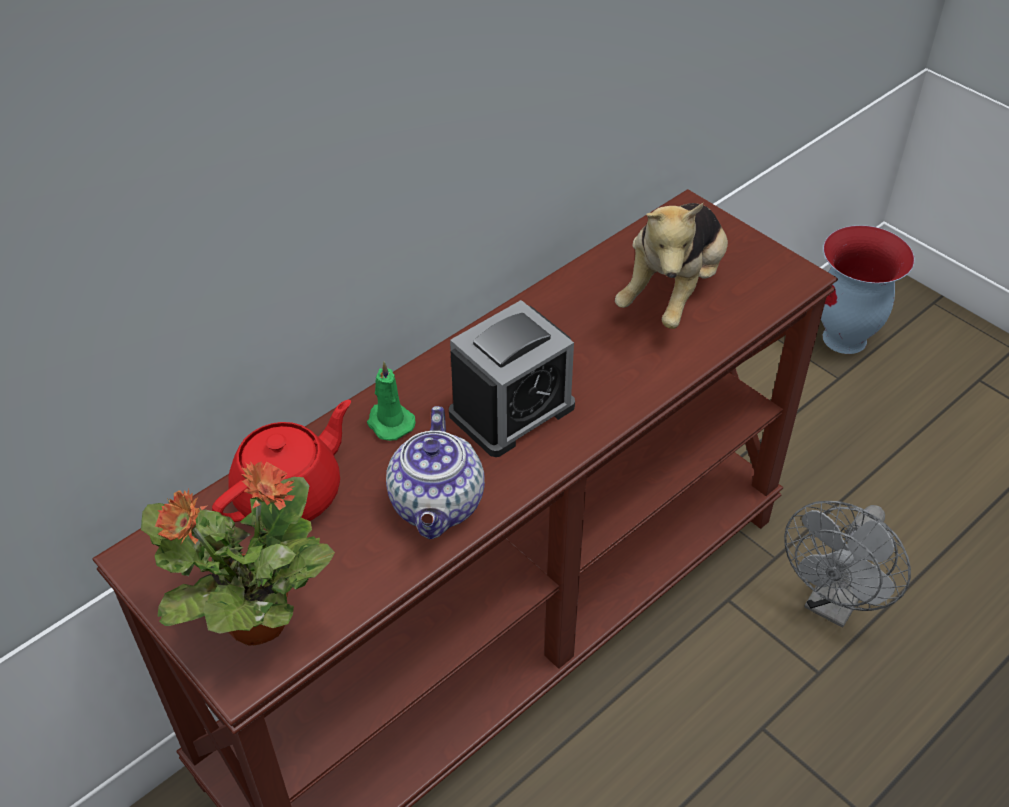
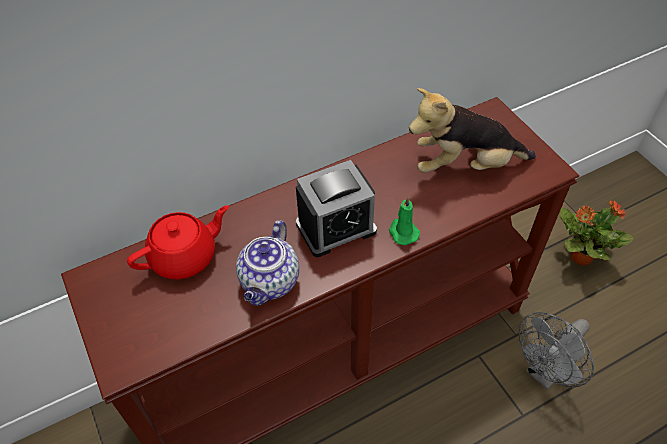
camera: 15 degrees right, 5 degrees up
(255, 620) = (138, 334): potted plant -> potted plant (579, 256)
(389, 422) = (258, 221): green candle -> green candle (402, 232)
(672, 292) = (464, 166): plush toy -> plush toy turned 45 degrees clockwise
(845, 339) = (601, 201): vase -> none

